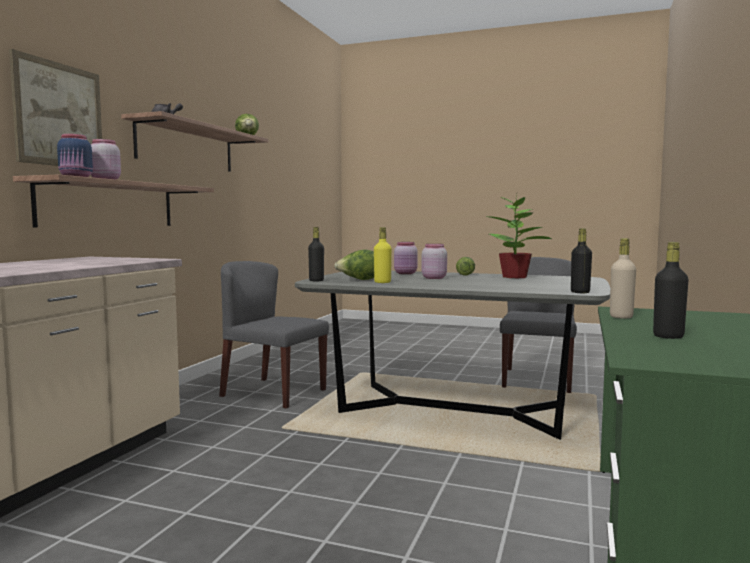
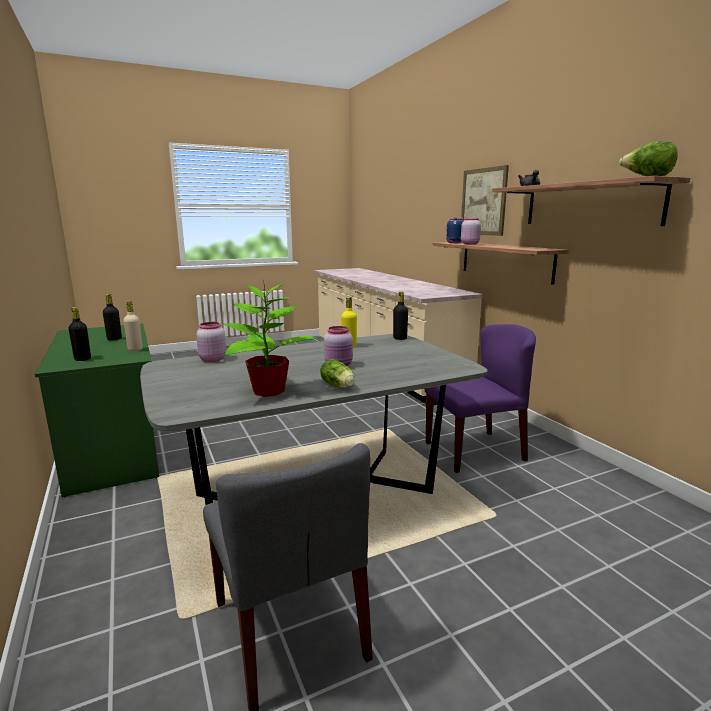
camera: 135 degrees right, 10 degrees up
(273, 392) = (475, 451): grey chair -> purple chair
(359, 280) = (380, 346): lettuce -> none
(406, 273) = (399, 371): pink jar -> pink jar (212, 359)
(580, 292) = (168, 363): black bottle -> black bottle (82, 359)

